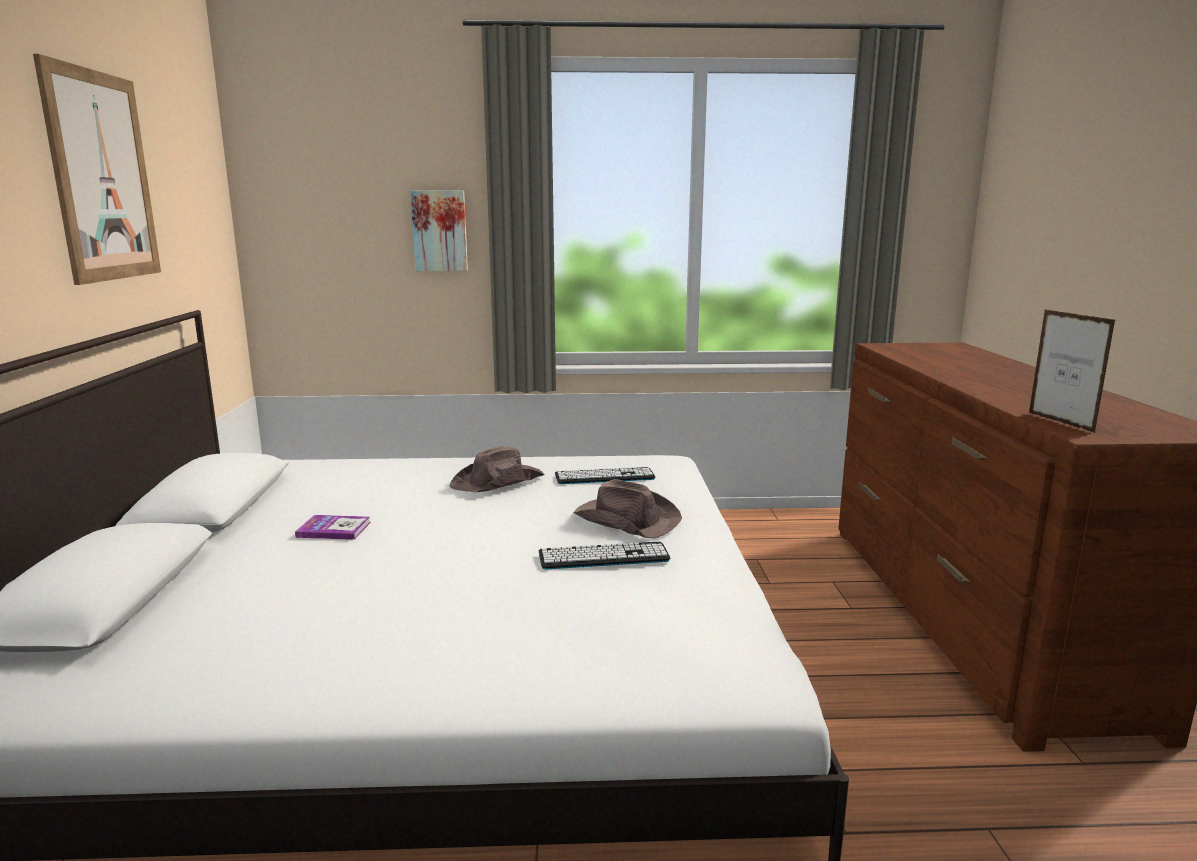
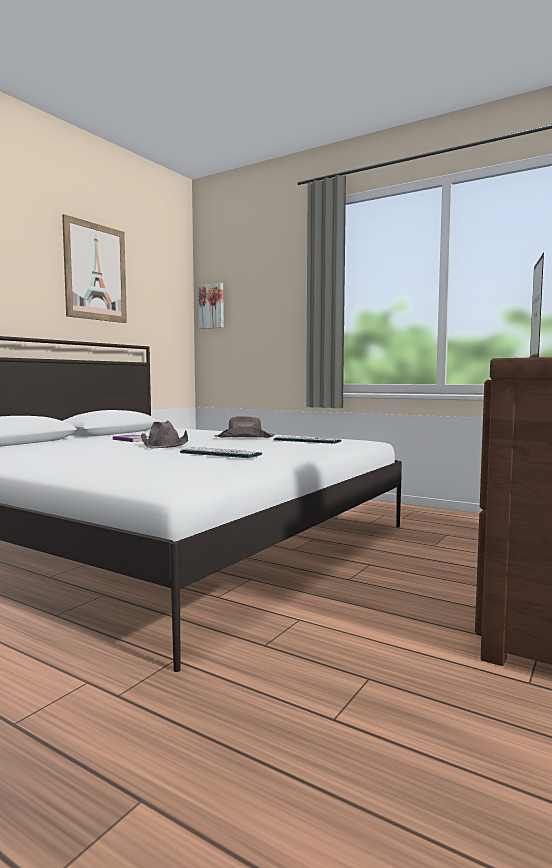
camera: 35 degrees right, 10 degrees down
(440, 230) = (286, 308): picture -> picture (212, 306)
(626, 519) = (273, 449): brown hat -> brown hat (165, 445)

